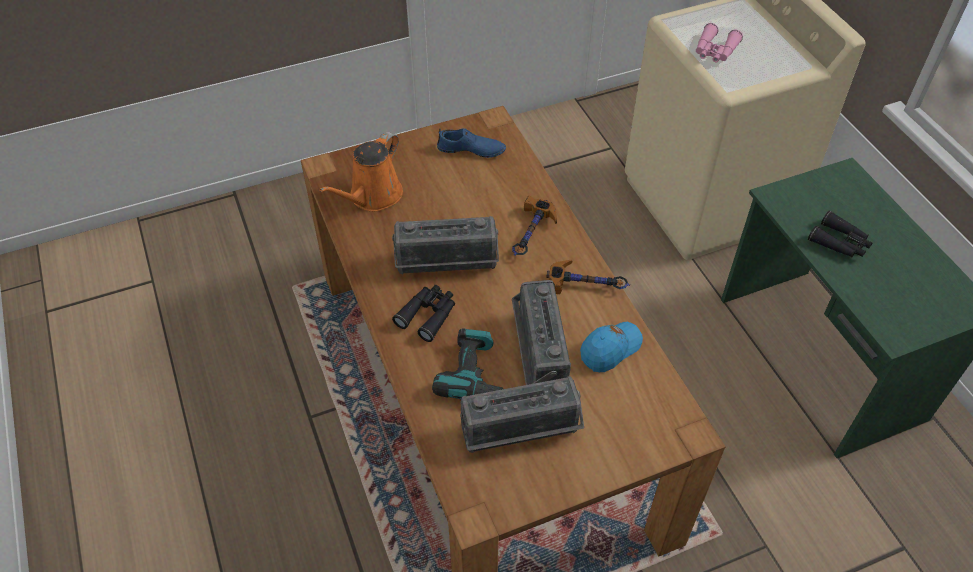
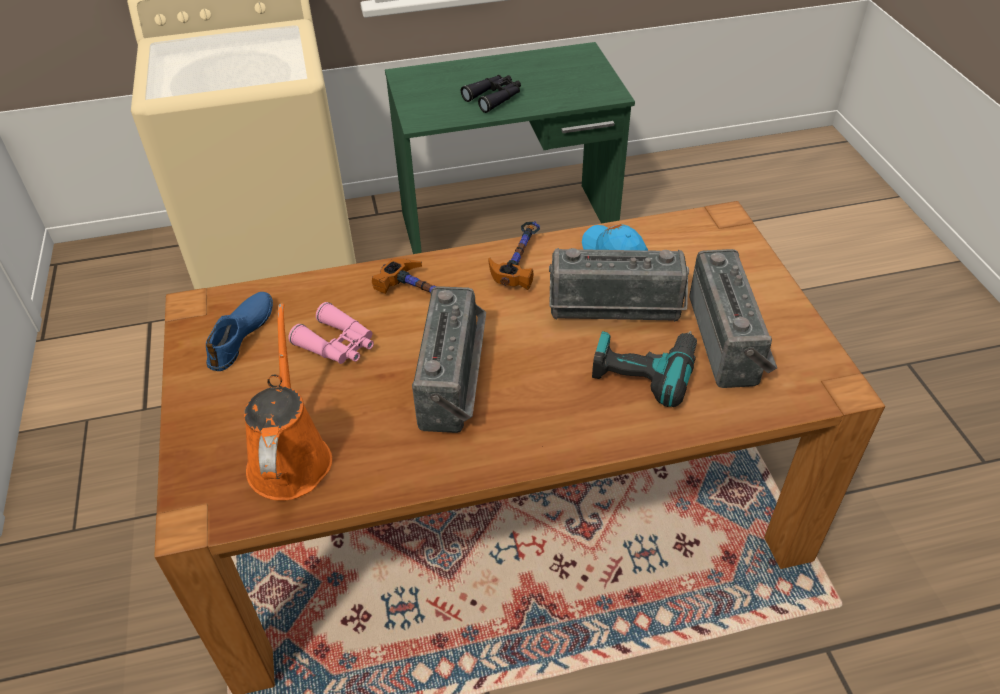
camera: 80 degrees left, 5 degrees down
(372, 197) = (290, 456): orange watering can -> orange watering can turned 135 degrees counterclockwise
(428, 315) = (540, 408): black binoculars -> none
(715, 51) = (232, 74): pink binoculars -> pink binoculars (338, 345)

